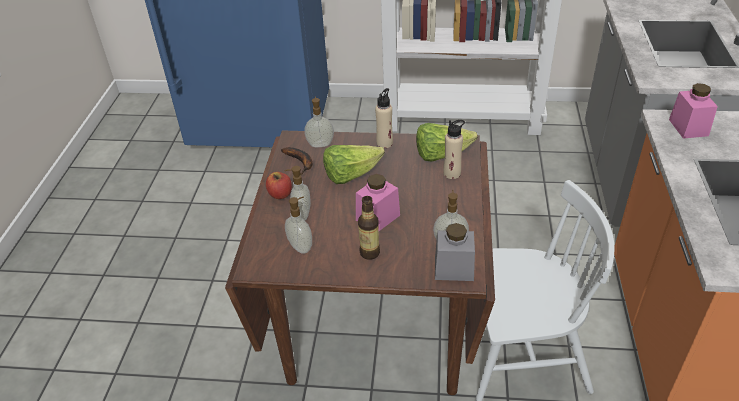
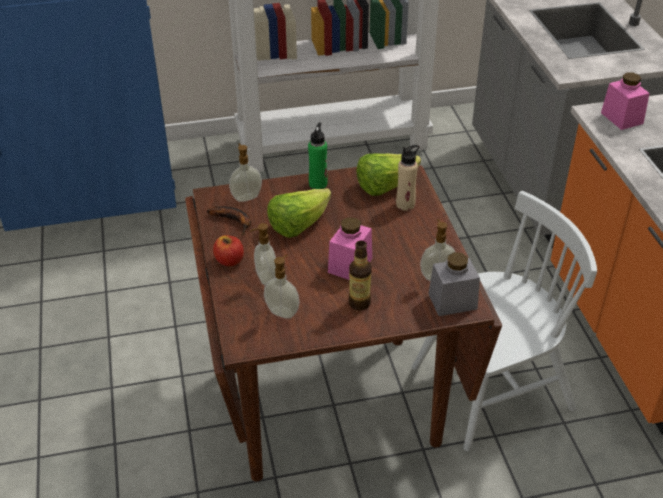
camera: 20 degrees left, 0 degrees up
(384, 143) = (318, 184): beige bottle -> green bottle

